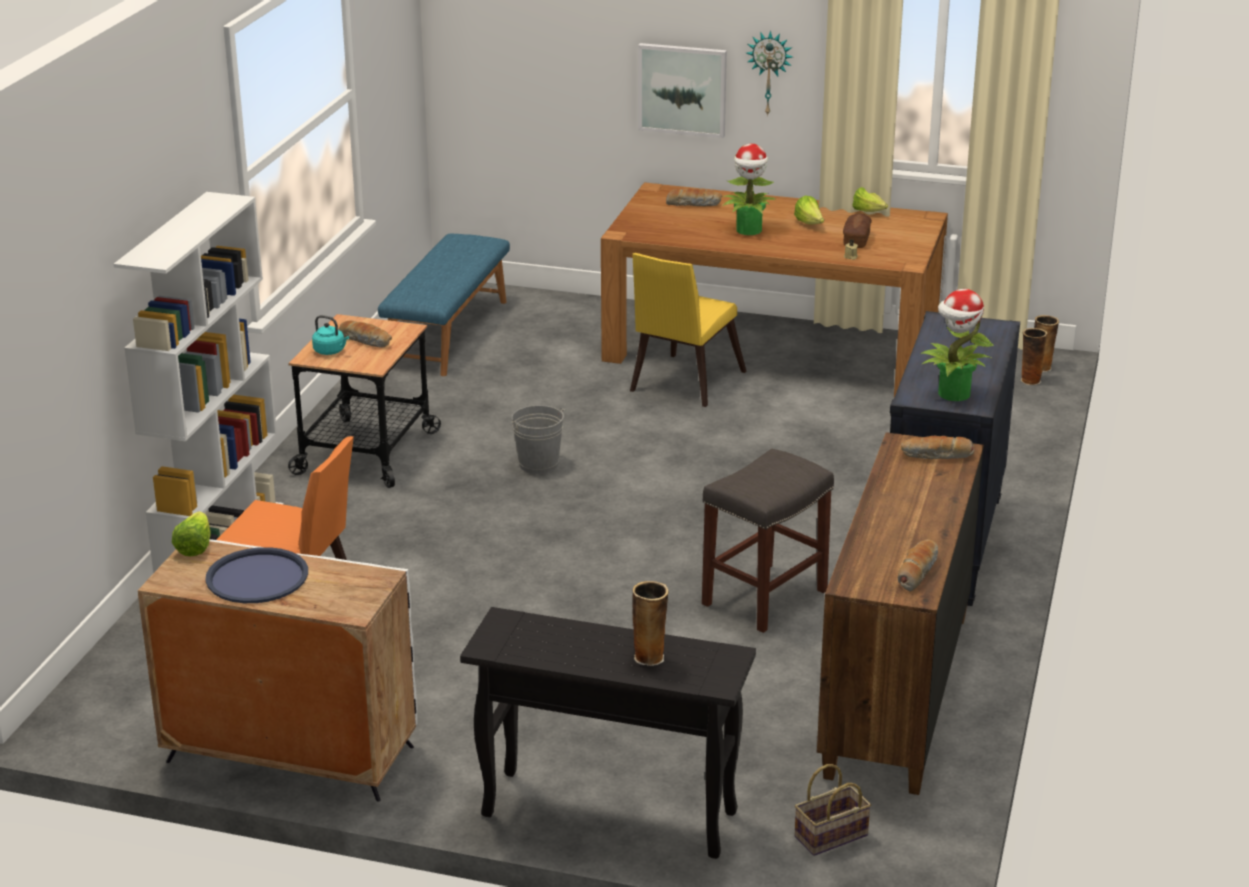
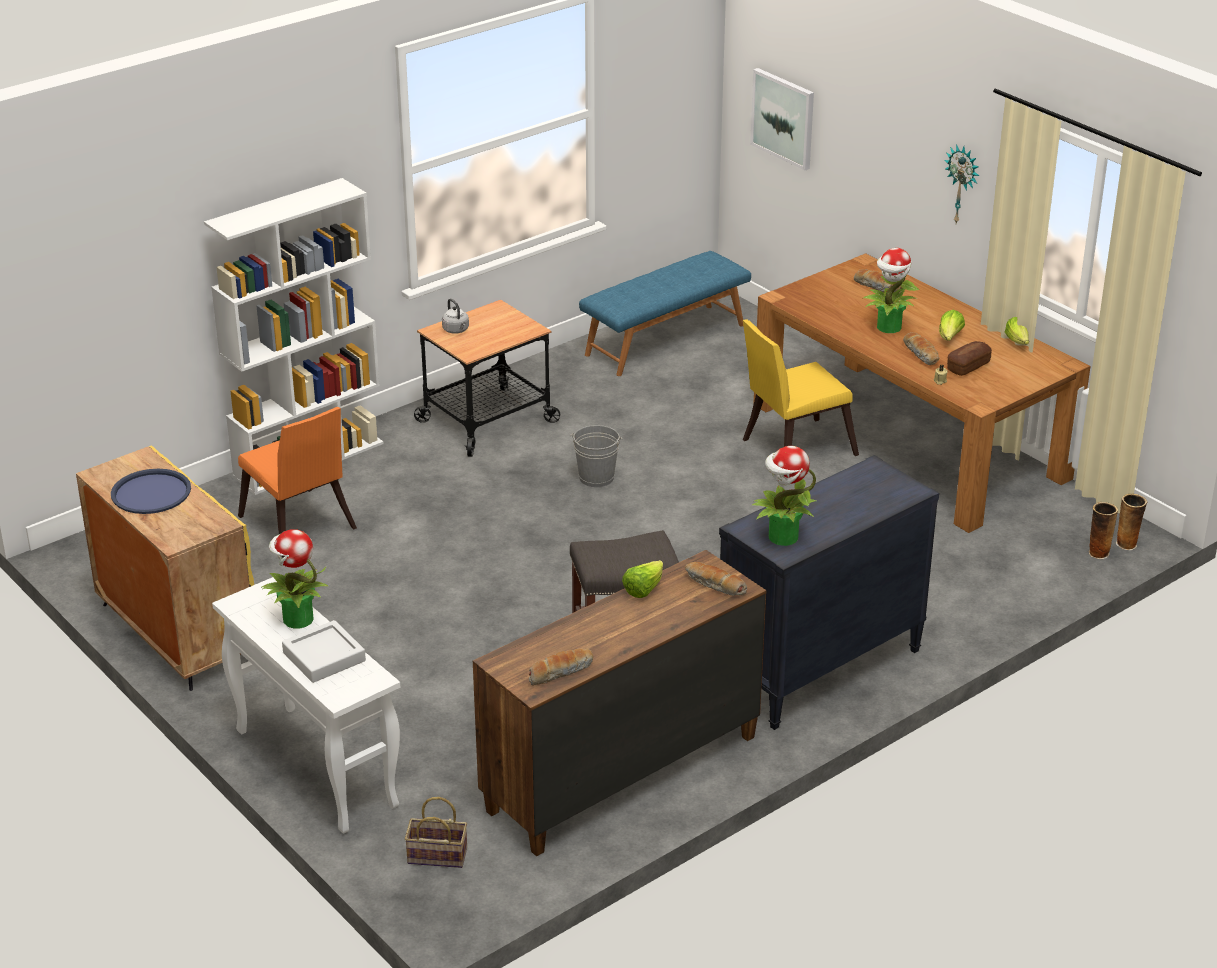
camera: 35 degrees right, 5 degrees up
(194, 547) = (144, 455): lettuce -> lettuce (643, 589)
(289, 754) = (176, 632): white cabinet -> yellow cabinet
(330, 351) = (456, 330): turquoise kettle -> grey kettle
(366, 340) = (491, 329): bread -> bread (921, 354)
(572, 635) = (297, 619): none -> potted plant
(607, 814) = (314, 767): black console table -> white console table
(650, 657) = (324, 657): vase -> grey tray
(682, 89) = (897, 178): picture -> picture (783, 118)

